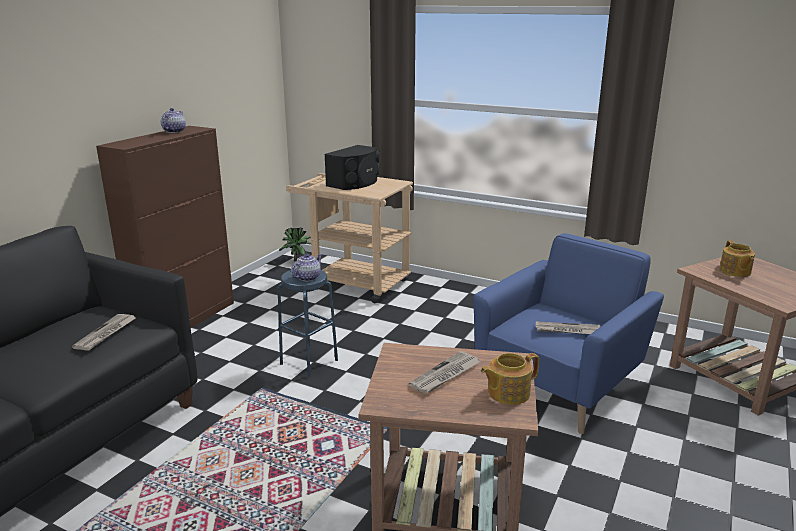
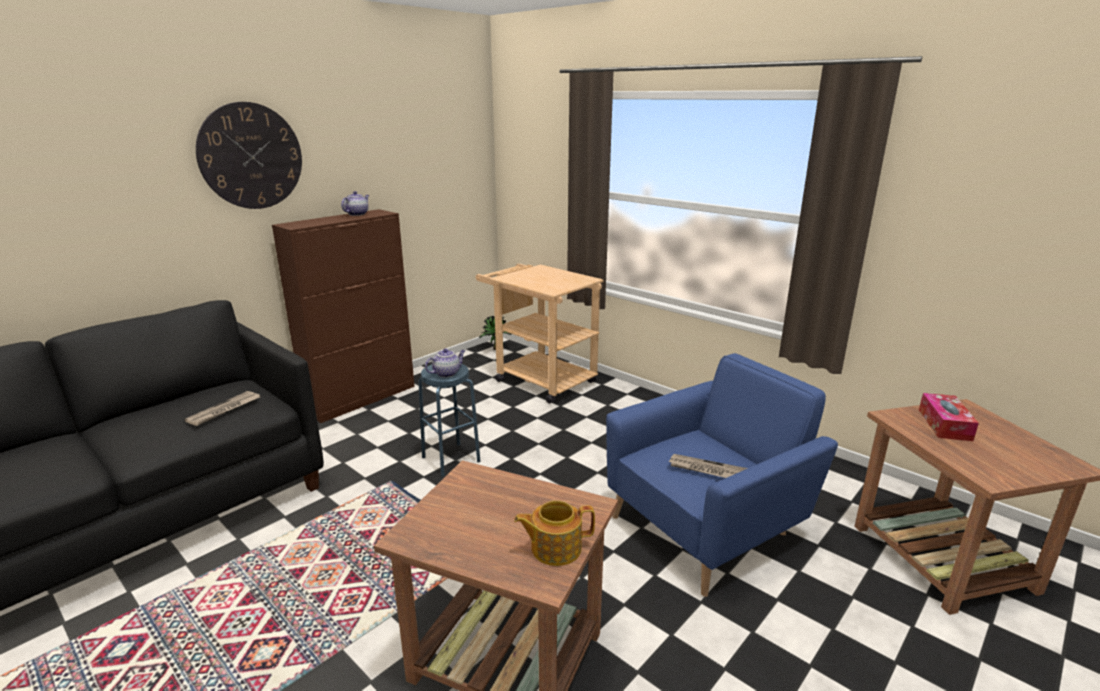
camera: 15 degrees right, 0 degrees up
(73, 75) = (251, 156): none -> wall clock
(355, 183) = (542, 276): black speaker -> none
(445, 375) = (500, 512): newspaper -> none
(734, 271) = (944, 424): teapot -> tissue box

